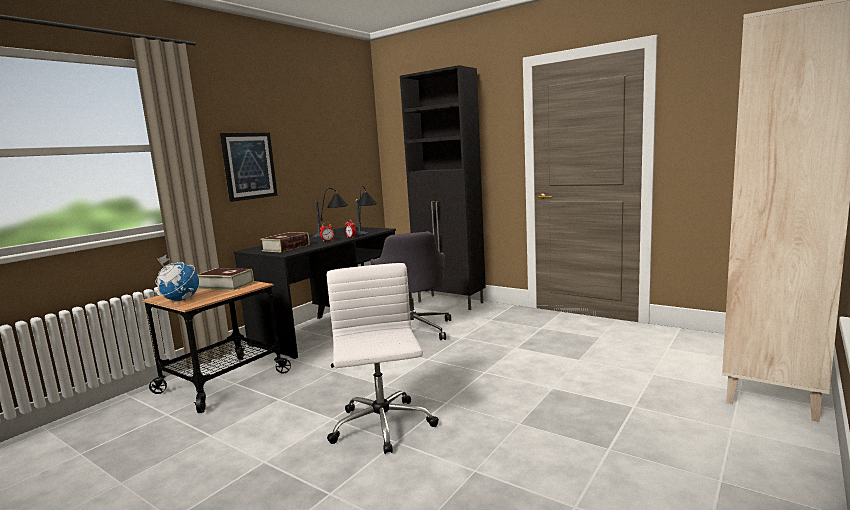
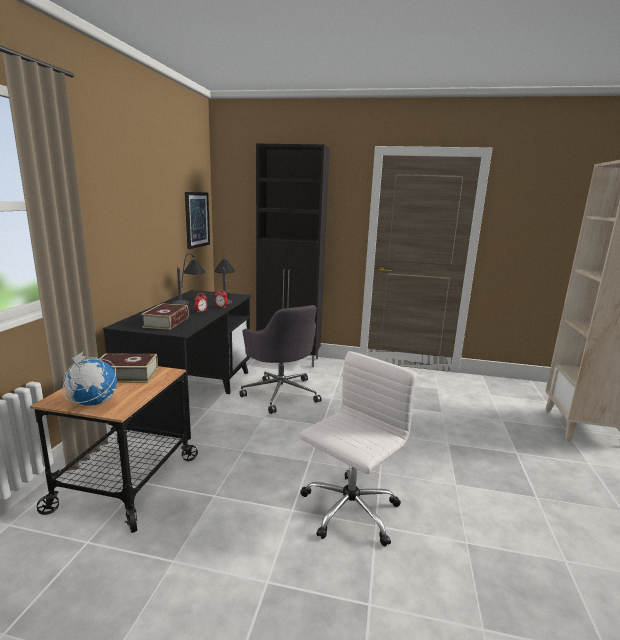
camera: 25 degrees left, 5 degrees up
(249, 166) = (115, 229): picture -> picture (197, 219)
(382, 427) = (348, 510): white office chair -> white office chair turned 75 degrees clockwise

